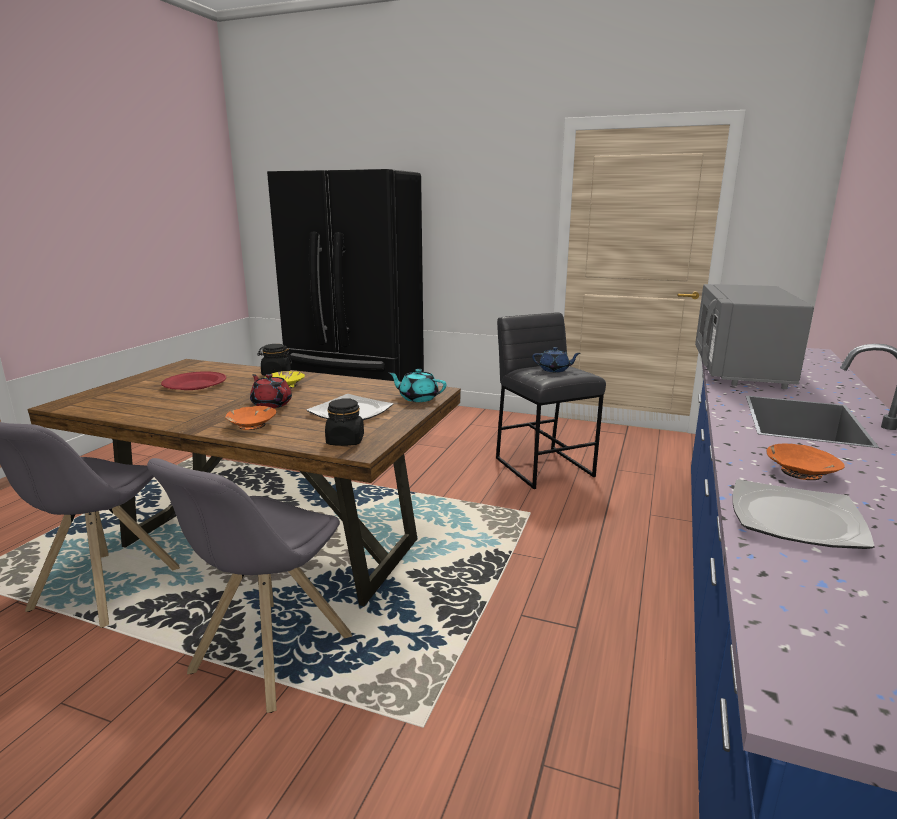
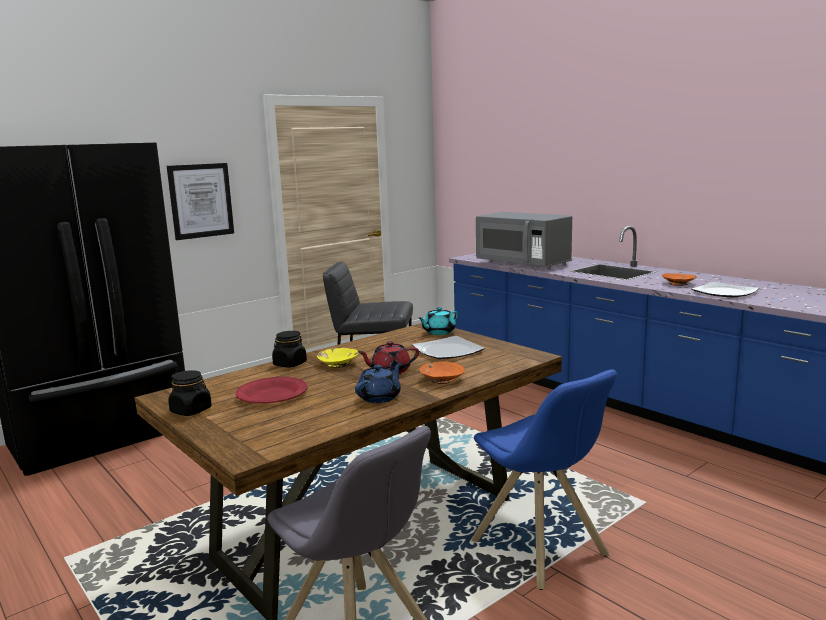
camera: 60 degrees left, 5 degrees down
(270, 653) = (540, 547): grey chair -> blue chair
(345, 441) = (513, 357): black jar -> black jar (191, 410)
(482, 229) = (201, 200): none -> picture
(554, 370) = (381, 305): blue teapot -> blue teapot (380, 397)

